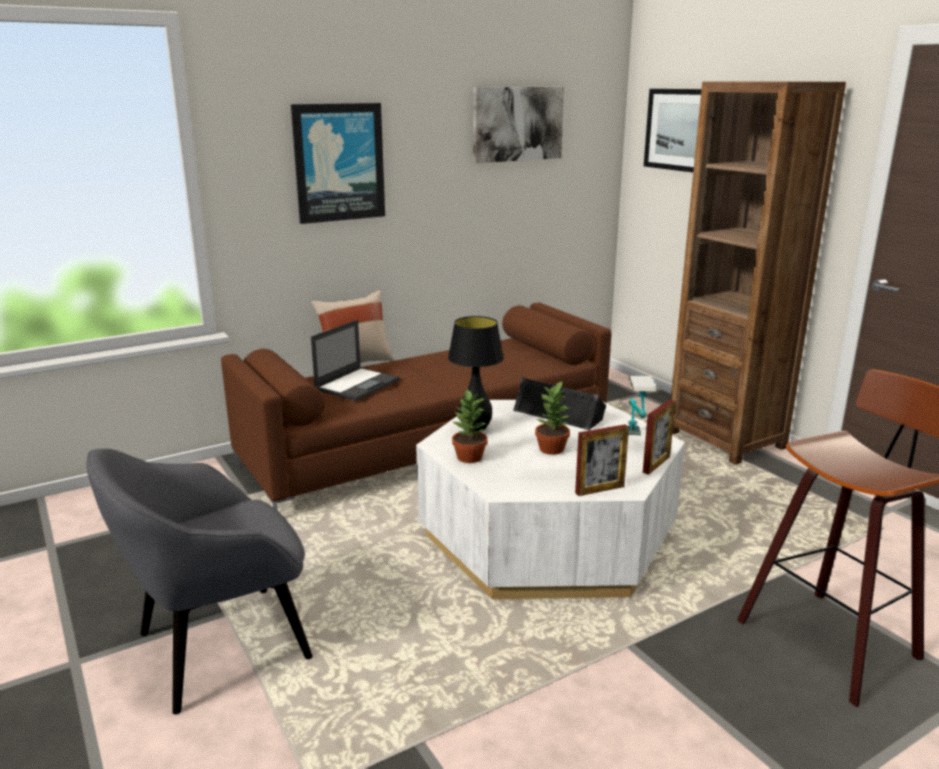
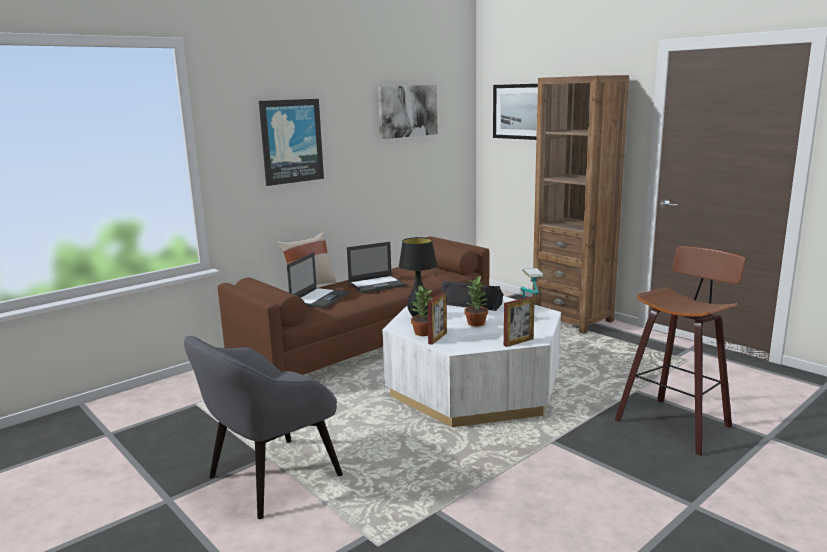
camera: 10 degrees left, 5 degrees down
(444, 369) = (377, 284): none -> laptop
(656, 464) = (548, 325): picture frame -> picture frame (437, 338)

